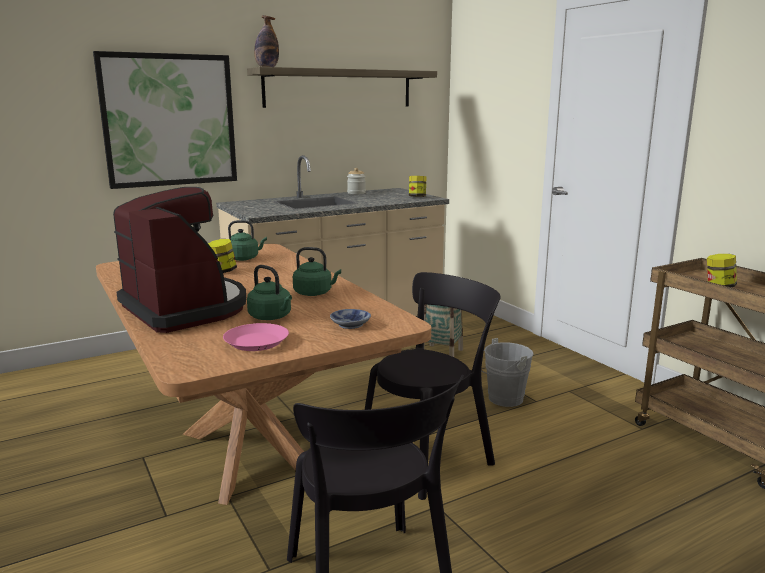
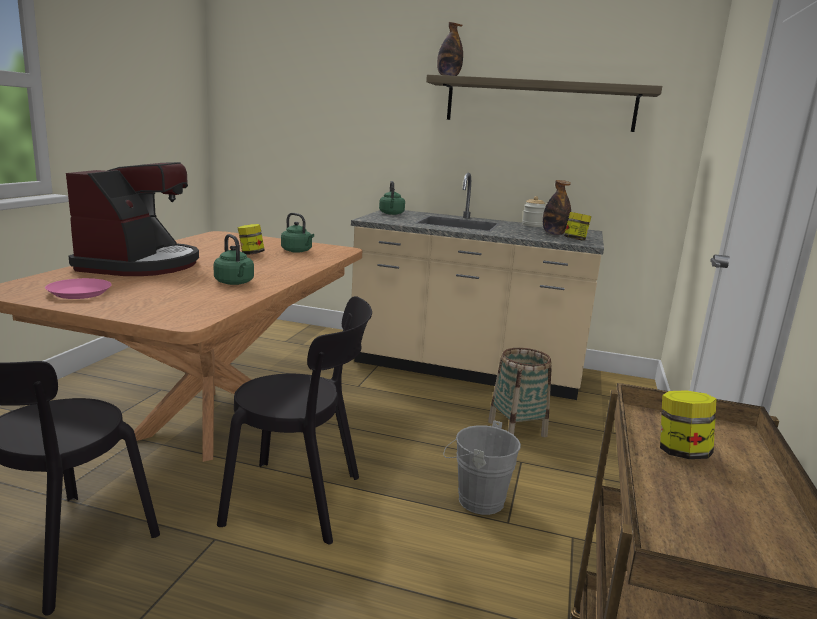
camera: 45 degrees right, 0 degrees up
(169, 120) = (357, 125): picture -> none
(271, 317) = (149, 285): green kettle -> green kettle (391, 214)
(352, 325) = (160, 307): bowl -> none
(393, 196) = (554, 234): none -> bottle

